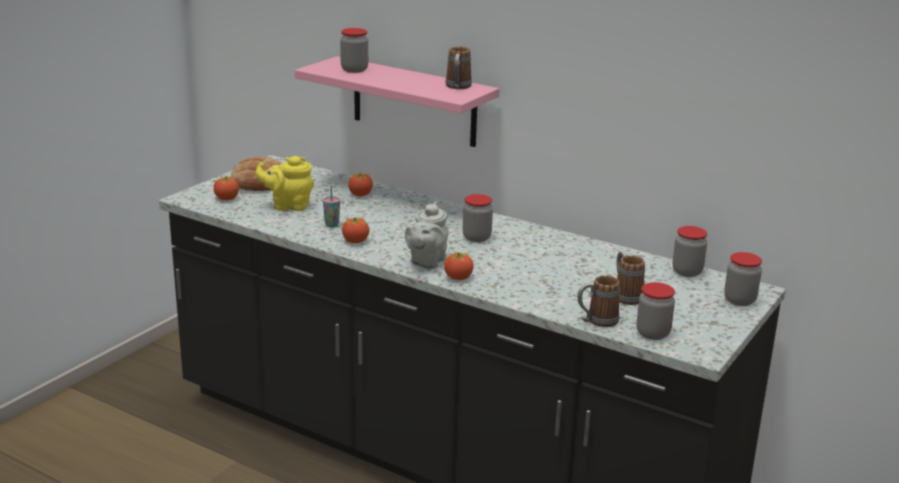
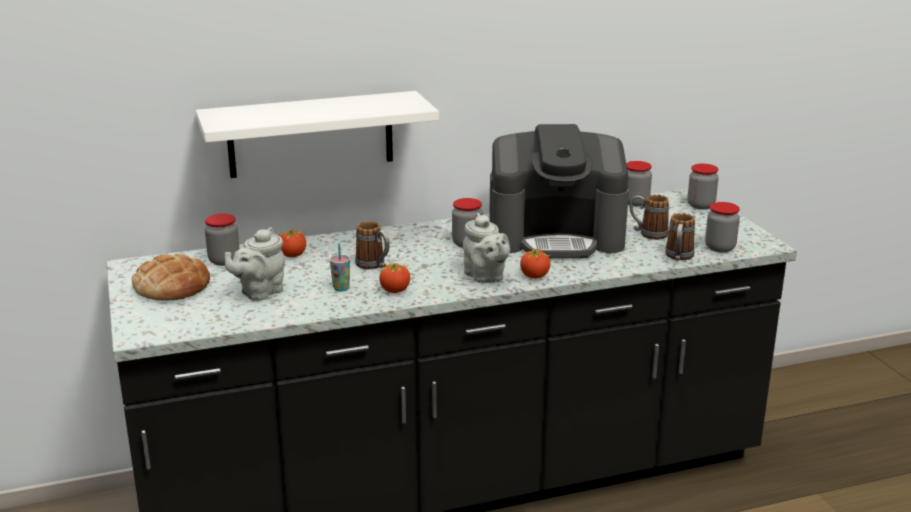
camera: 50 degrees left, 0 degrees up
(227, 198) = (182, 315): tomato -> none
(288, 206) = (259, 292): yellow teapot -> grey teapot
(354, 70) = (259, 114): jar -> jar (224, 260)
(414, 102) = (311, 134): pink shelf -> white shelf
(457, 87) = (390, 100): mug -> mug (374, 266)
(549, 263) = (556, 236): none -> coffee machine

